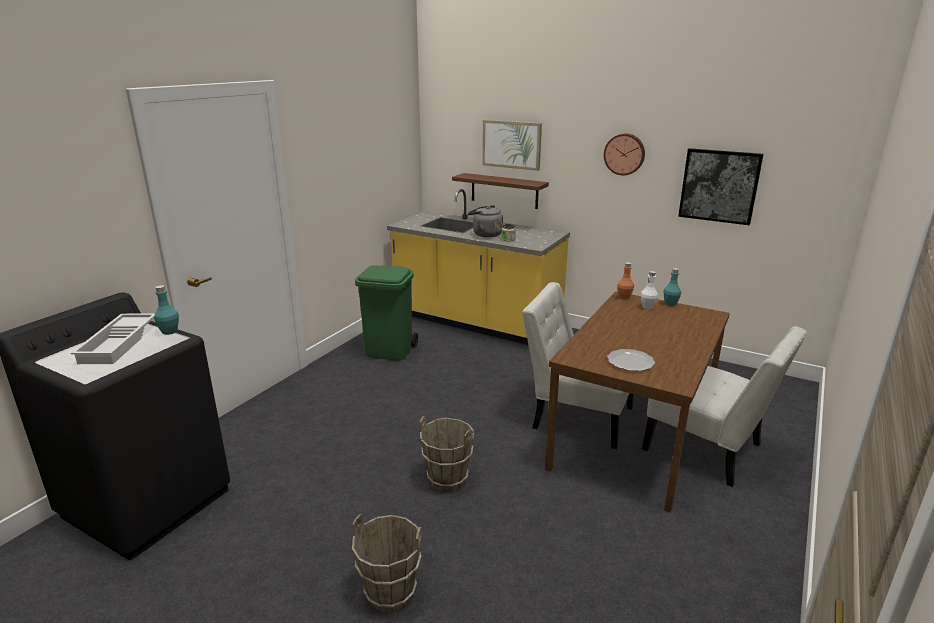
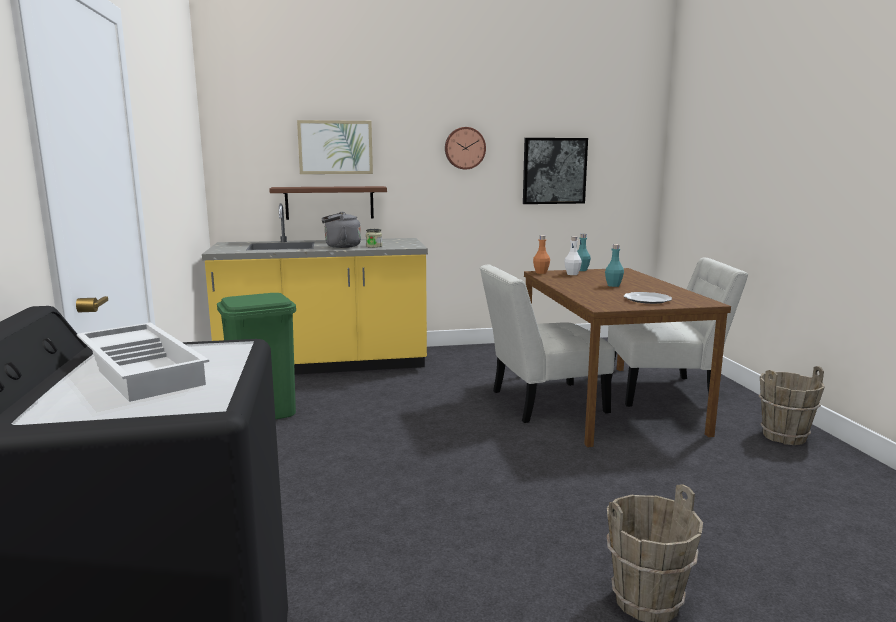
camera: 40 degrees left, 10 degrees down
(169, 331) = (199, 344): turquoise bottle -> turquoise bottle (613, 285)
(447, 479) = (524, 489): brown bucket -> brown bucket (783, 436)

